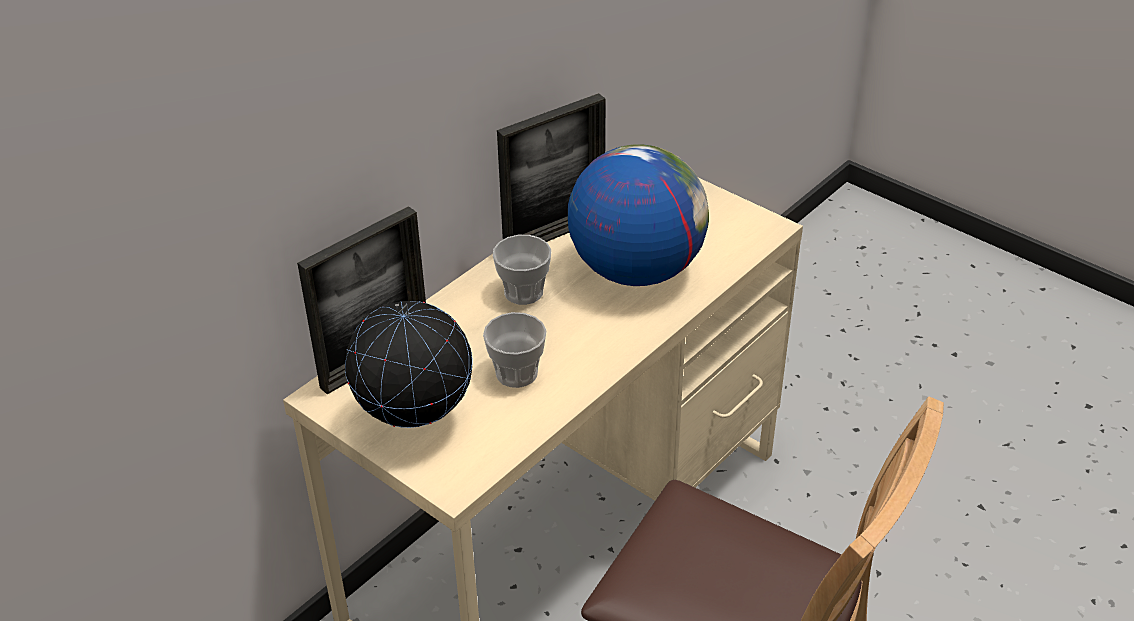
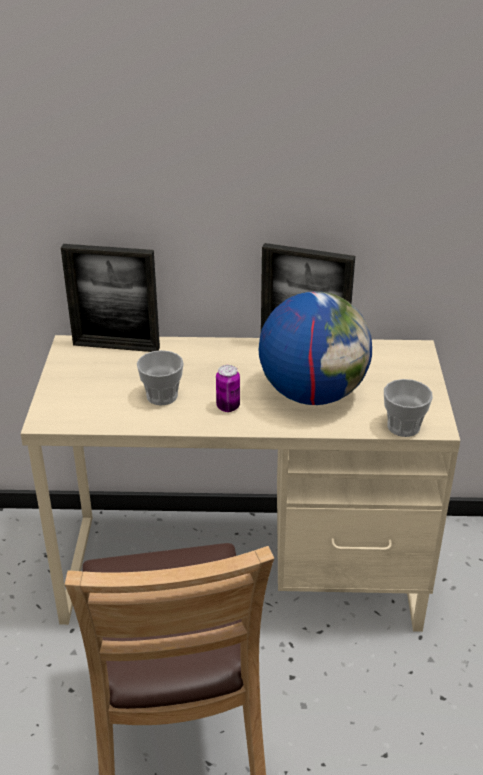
camera: 50 degrees right, 5 degrees down
(415, 421) = (83, 382): globe -> none
(523, 292) = (236, 364): cup -> cup (403, 427)
(591, 336) = (228, 406): none -> can

